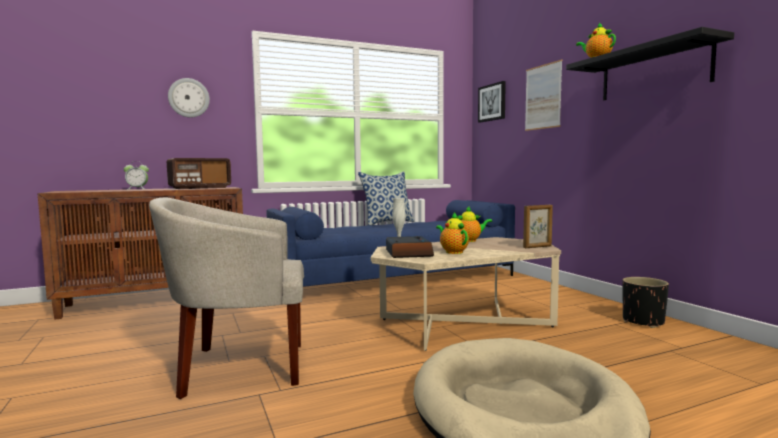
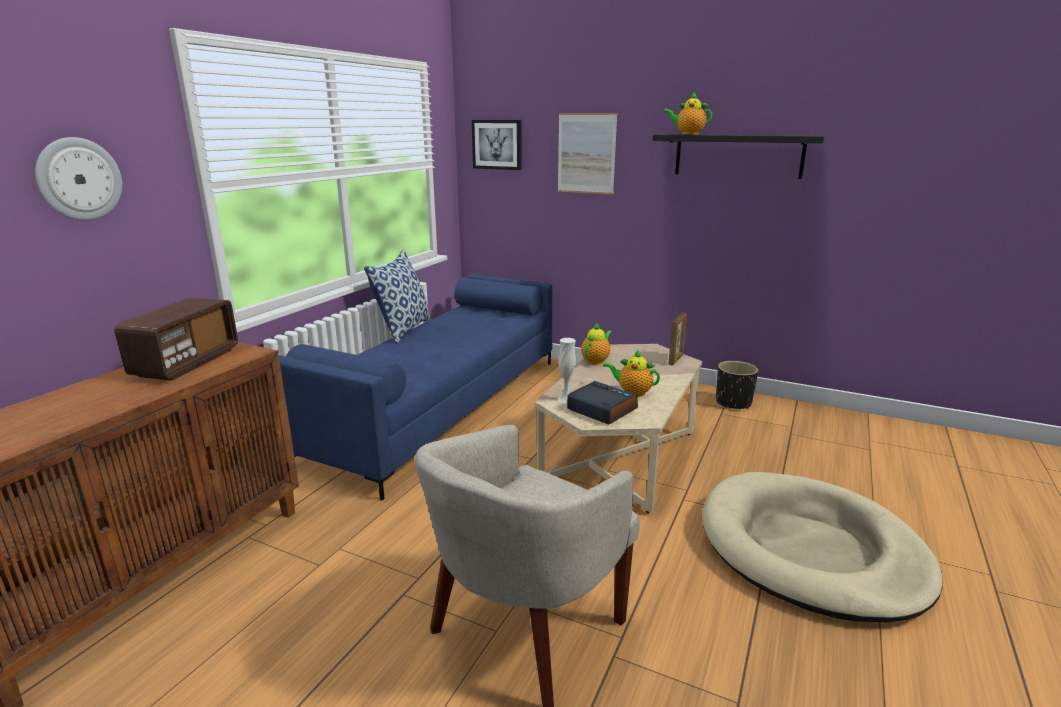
camera: 40 degrees left, 15 degrees up
(137, 189) = (59, 398): alarm clock -> none

